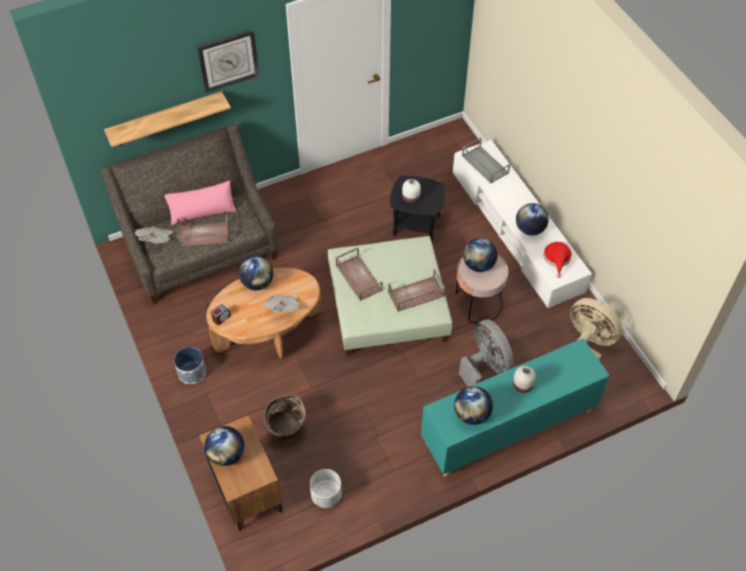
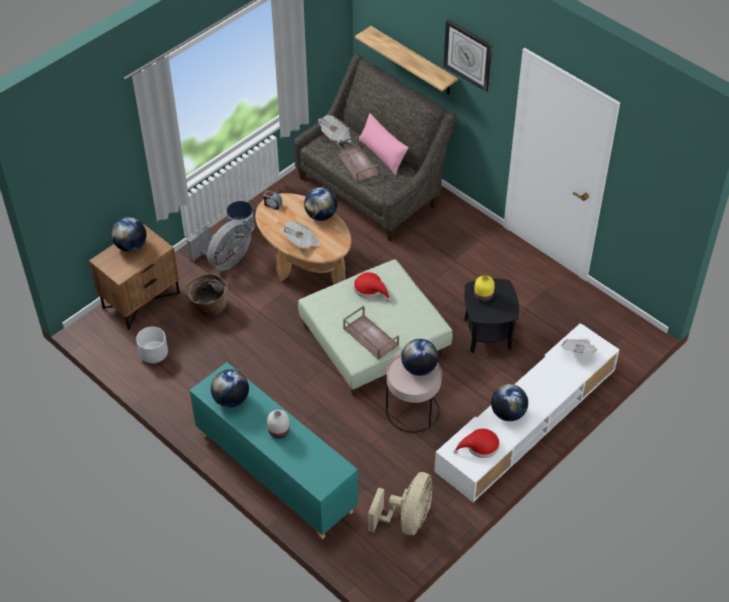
camera: 70 degrees right, 5 degrees down
(358, 277) = (370, 289): brown tray -> red hat
(410, 198) = (483, 296): white vase -> yellow vase
(484, 164) = (578, 352): grey tray -> newspaper
(486, 366) = (338, 437): grey fan -> grey fan (225, 261)

